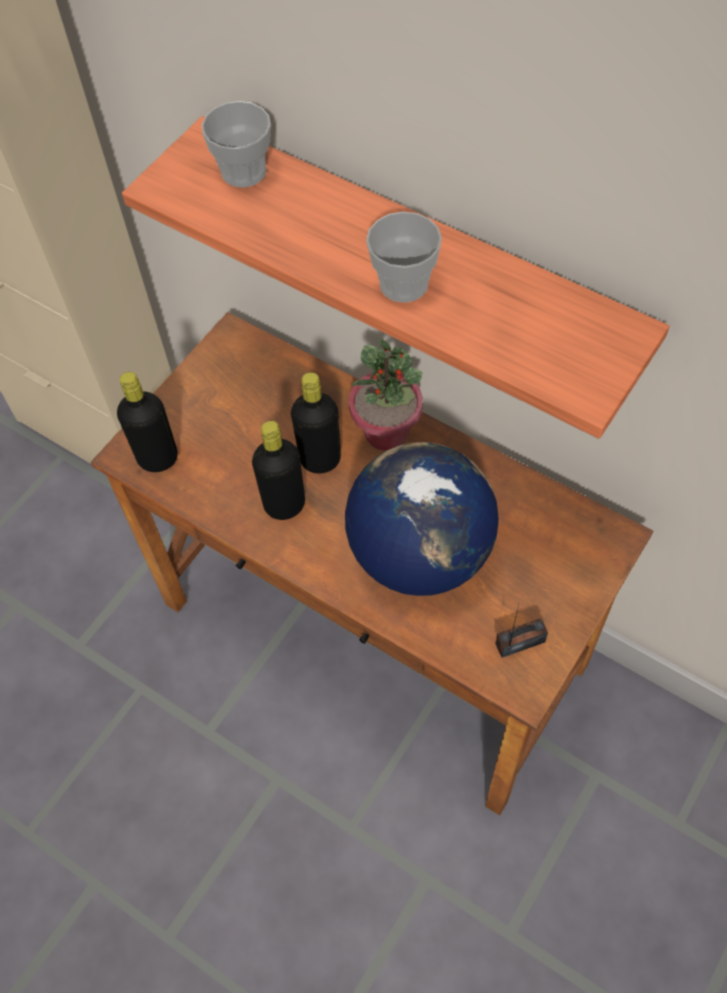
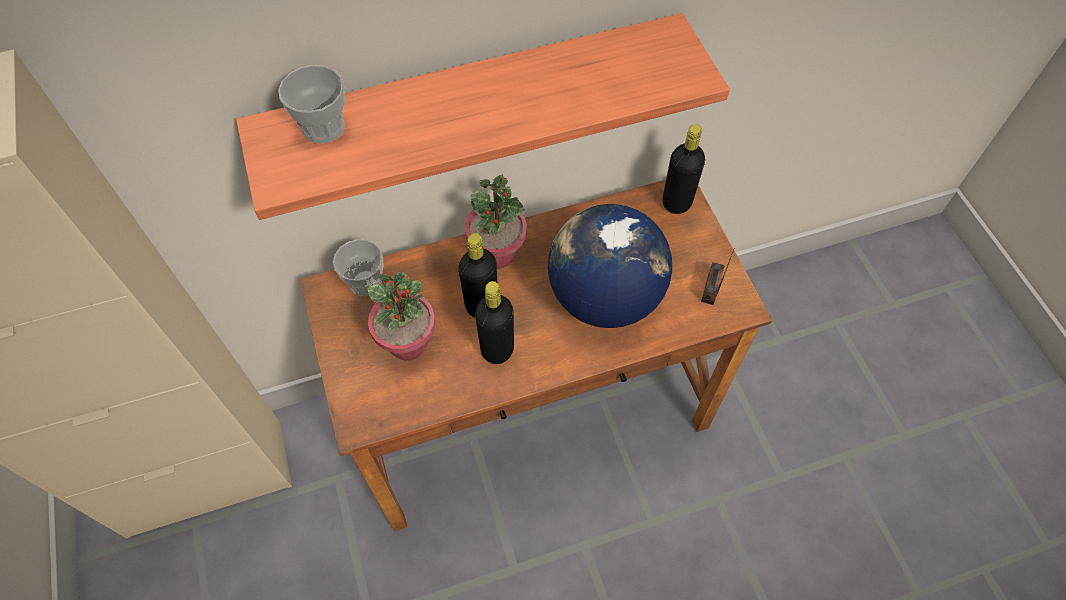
camera: 55 degrees left, 0 degrees up
(158, 458) = (382, 404): black bottle -> black bottle (676, 202)
(232, 433) = (408, 343): none -> potted plant
(403, 284) = (524, 107): cup -> cup (365, 282)

